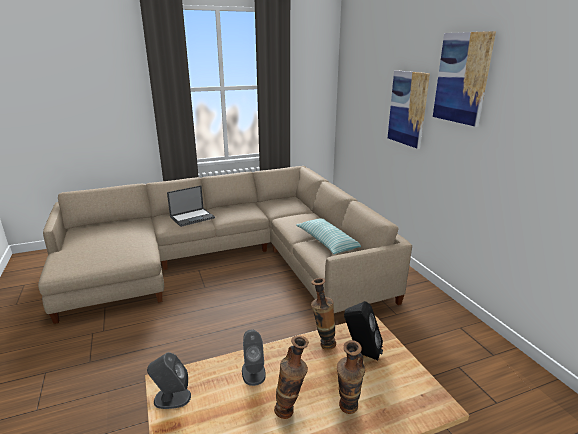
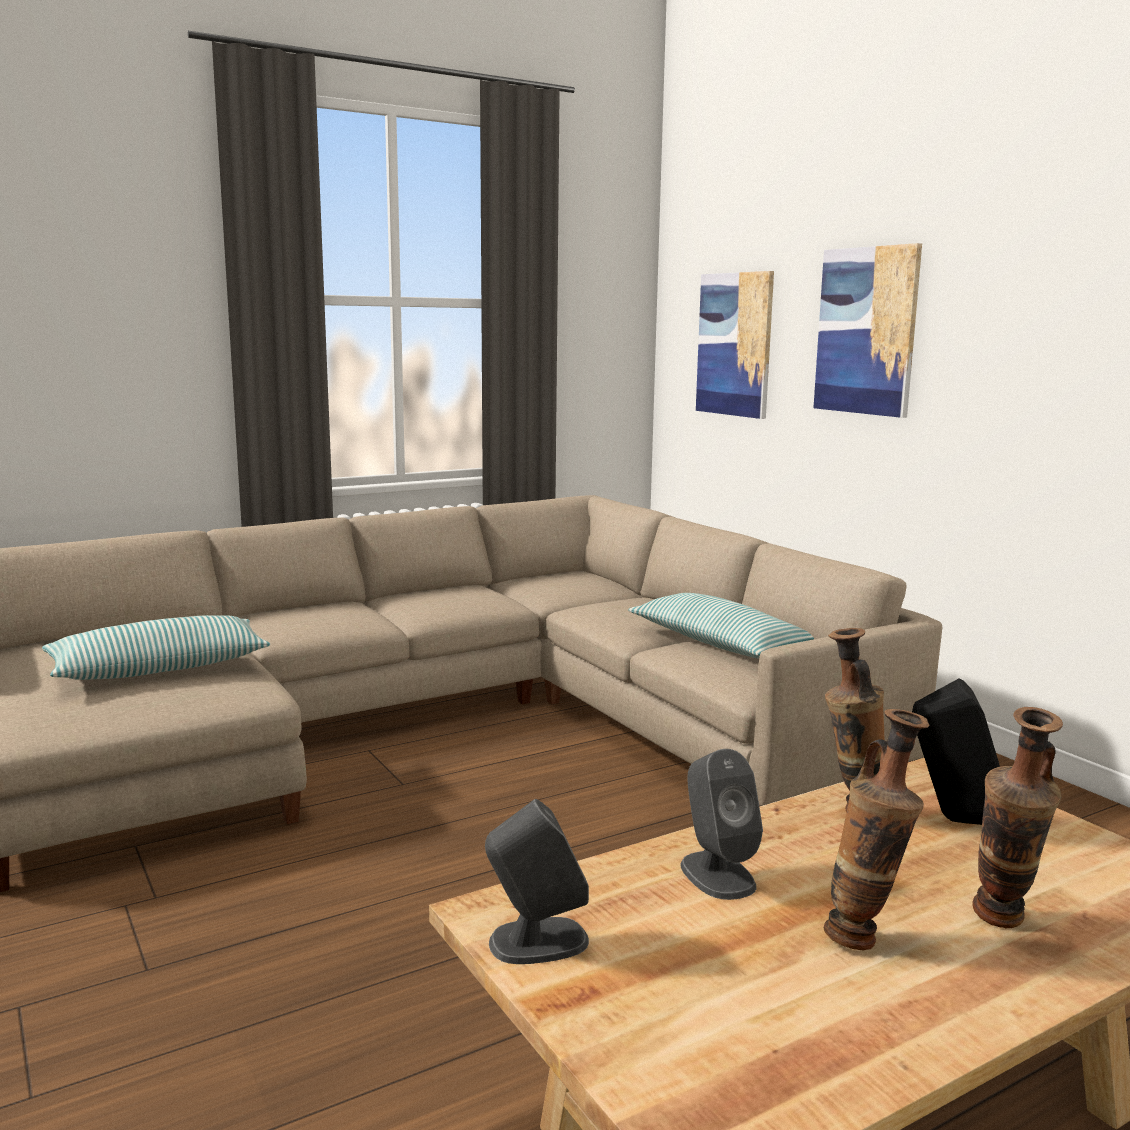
camera: 10 degrees left, 10 degrees down
(116, 242) = (160, 668): none -> pillow
(192, 217) = (342, 613): laptop -> none
(462, 78) = (1009, 242): picture -> picture (734, 344)

